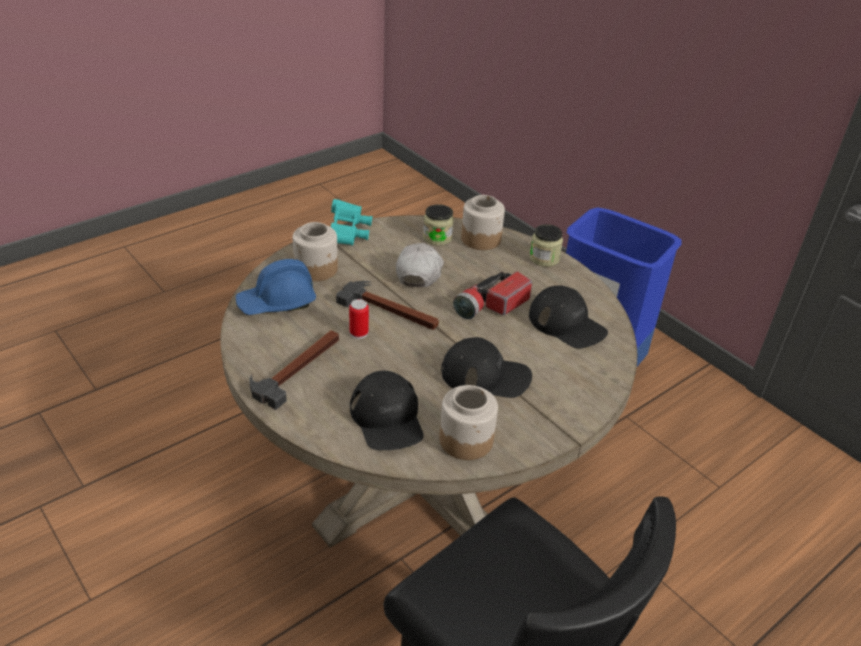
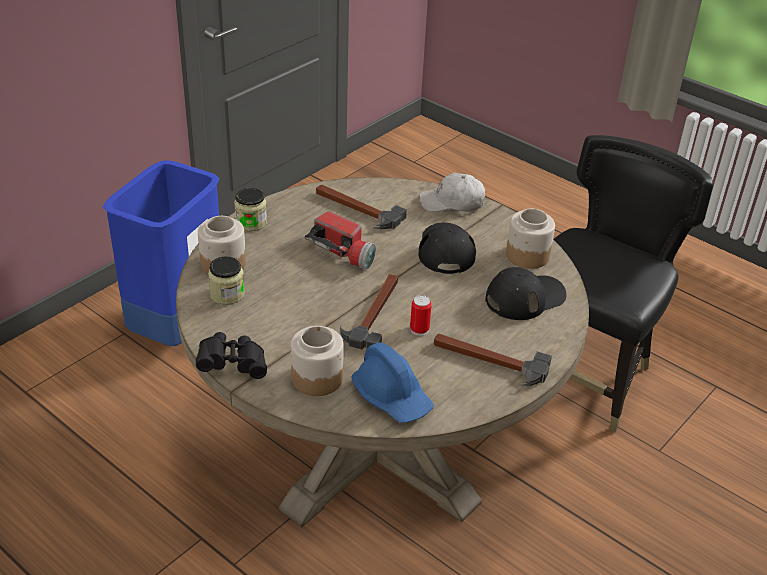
camera: 100 degrees left, 0 degrees up
(348, 233) = (233, 365): turquoise binoculars -> black binoculars
(419, 271) = (299, 301): white cap -> white cap (452, 203)
(567, 324) = (356, 209): black cap -> hammer

